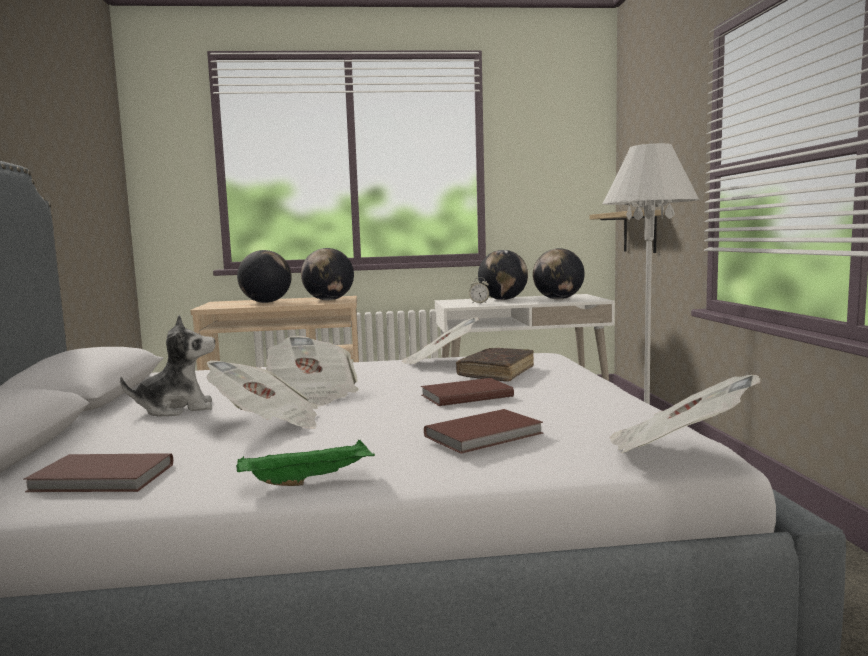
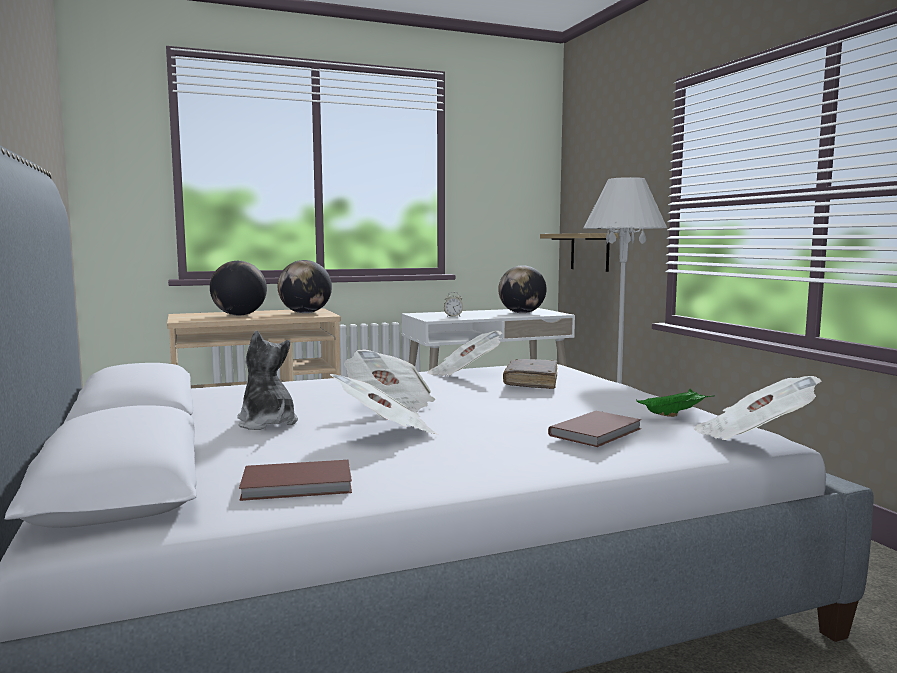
camera: 15 degrees left, 0 degrees up
(177, 409) = (267, 423): plush toy -> plush toy turned 90 degrees counterclockwise
(309, 480) = (494, 474): green tray -> green tray (674, 414)
(464, 395) = (531, 401): brown book -> none
(503, 299) = (470, 313): globe -> none

